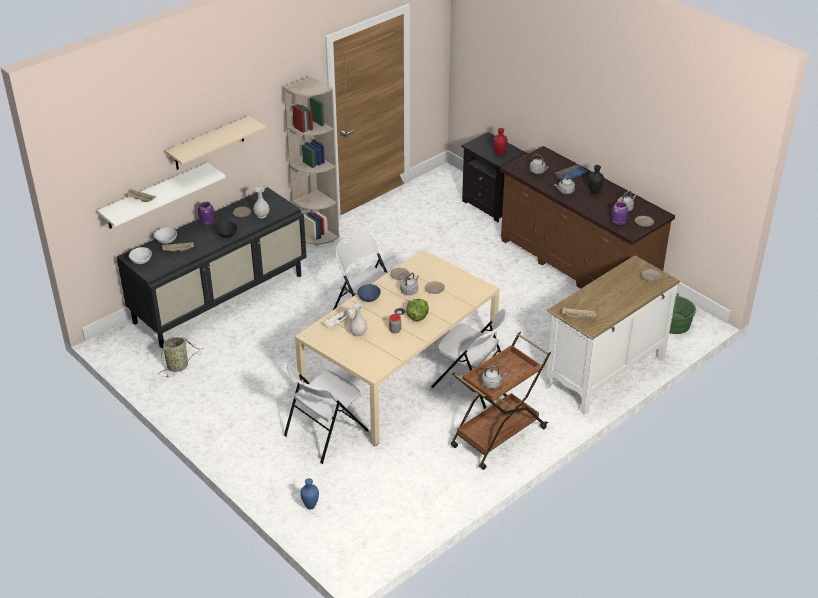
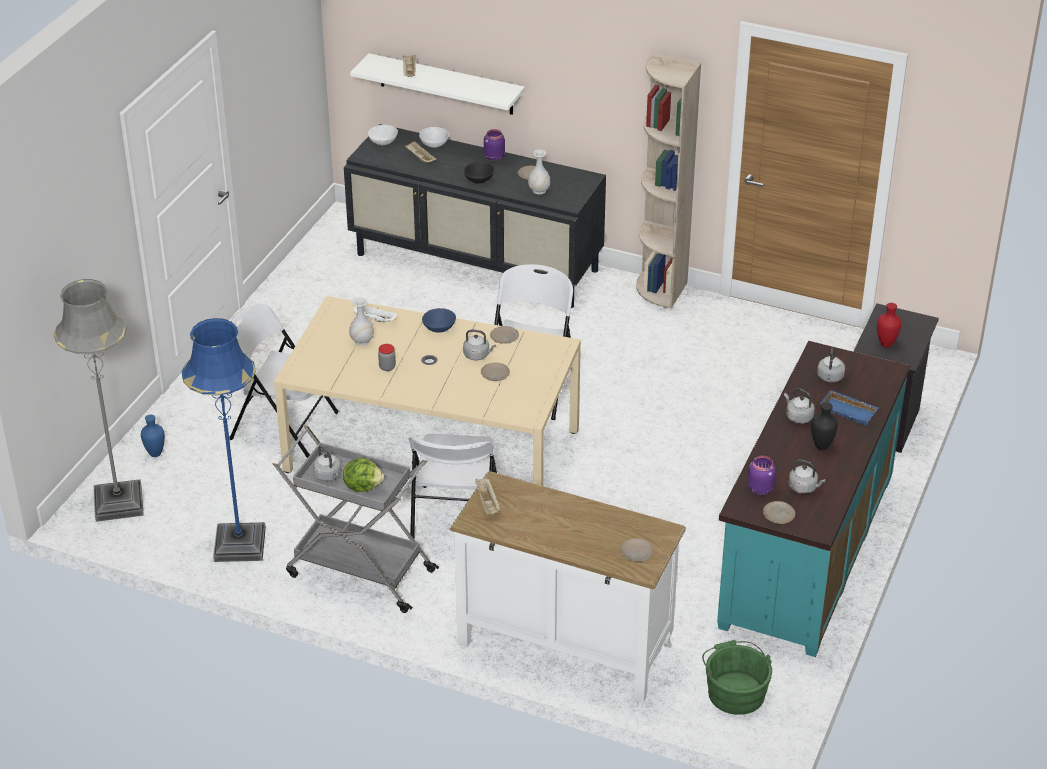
camera: 65 degrees right, 0 degrees up
(179, 366) = (334, 278): basket -> none
(209, 143) = (531, 63): beige shelf -> none
(352, 539) = (119, 503): none -> grey floor lamp
(417, 317) = (427, 377): lettuce -> lettuce (363, 486)
(436, 486) = (239, 544): none -> blue floor lamp
(498, 437) = (360, 573): brown cart -> grey cart
(578, 265) = (805, 553): brown cabinet -> turquoise cabinet

